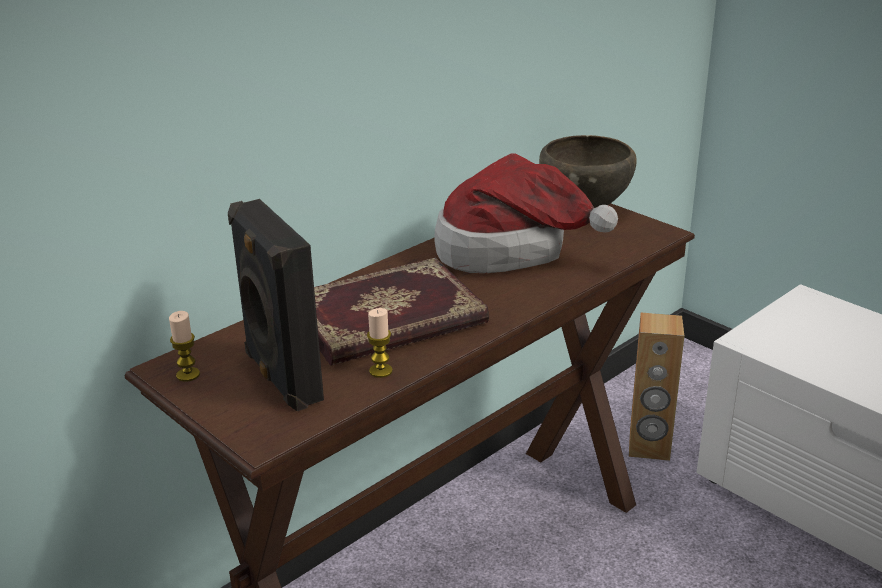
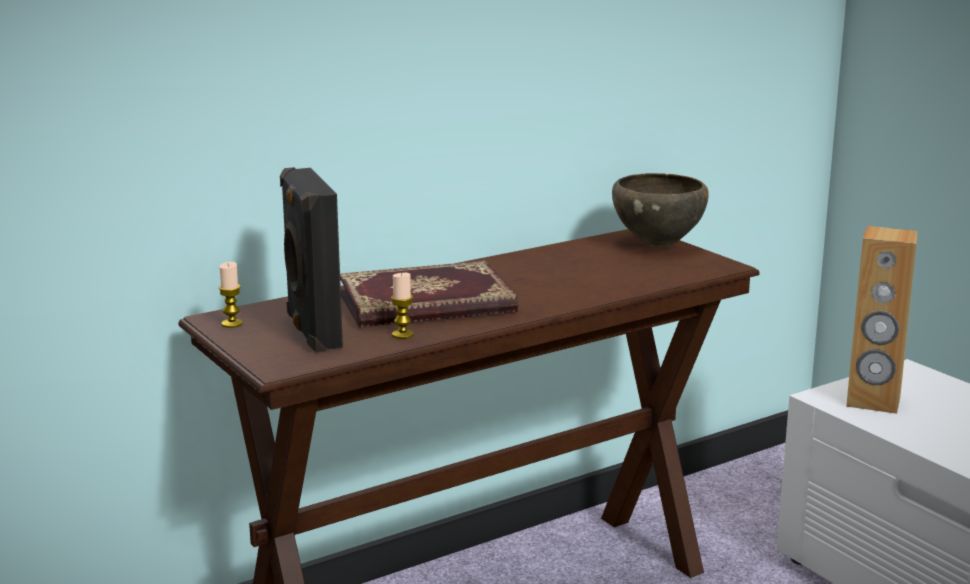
camera: 10 degrees right, 10 degrees down
(511, 250) = (568, 268): hat -> none
(649, 447) = (736, 527): brown speaker -> brown speaker (873, 401)

